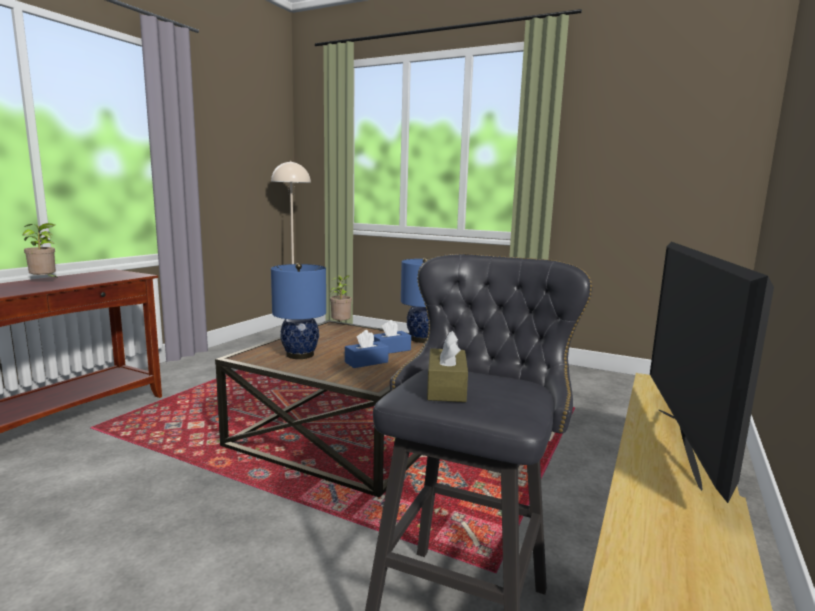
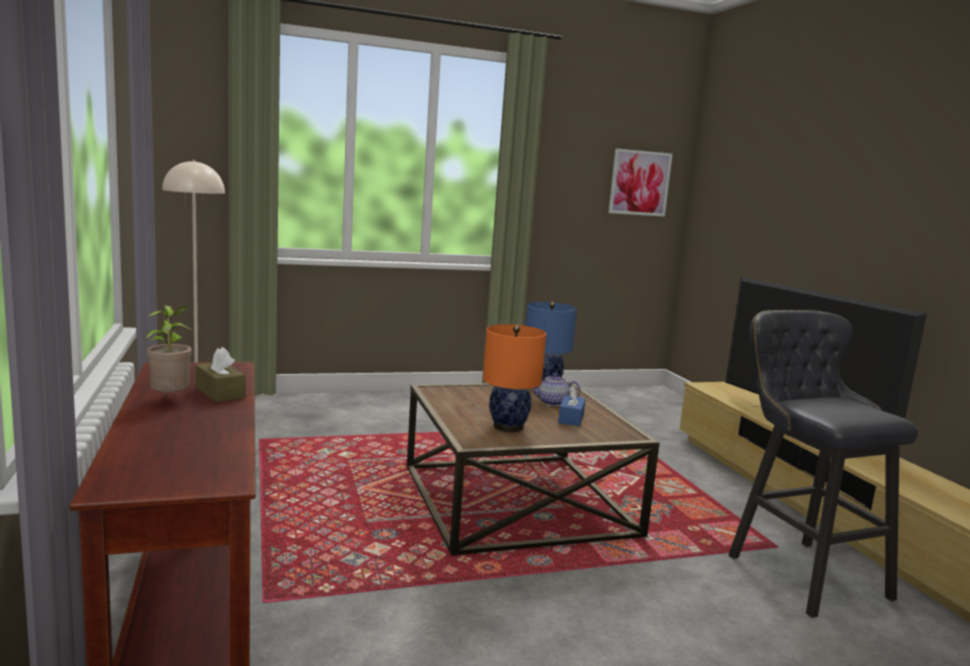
camera: 45 degrees left, 0 degrees up
(300, 355) = (508, 426): blue table lamp -> orange table lamp
(341, 325) = (442, 388): potted plant -> none
(390, 350) = (552, 402): blue tissue box -> teapot
(446, 388) = (837, 411): brown tissue box -> brown tissue box (220, 392)
(693, 152) = (639, 183): none -> picture

